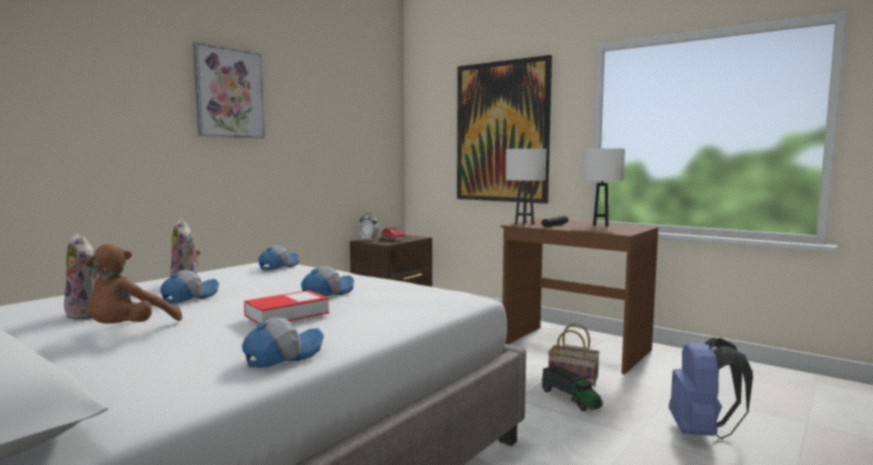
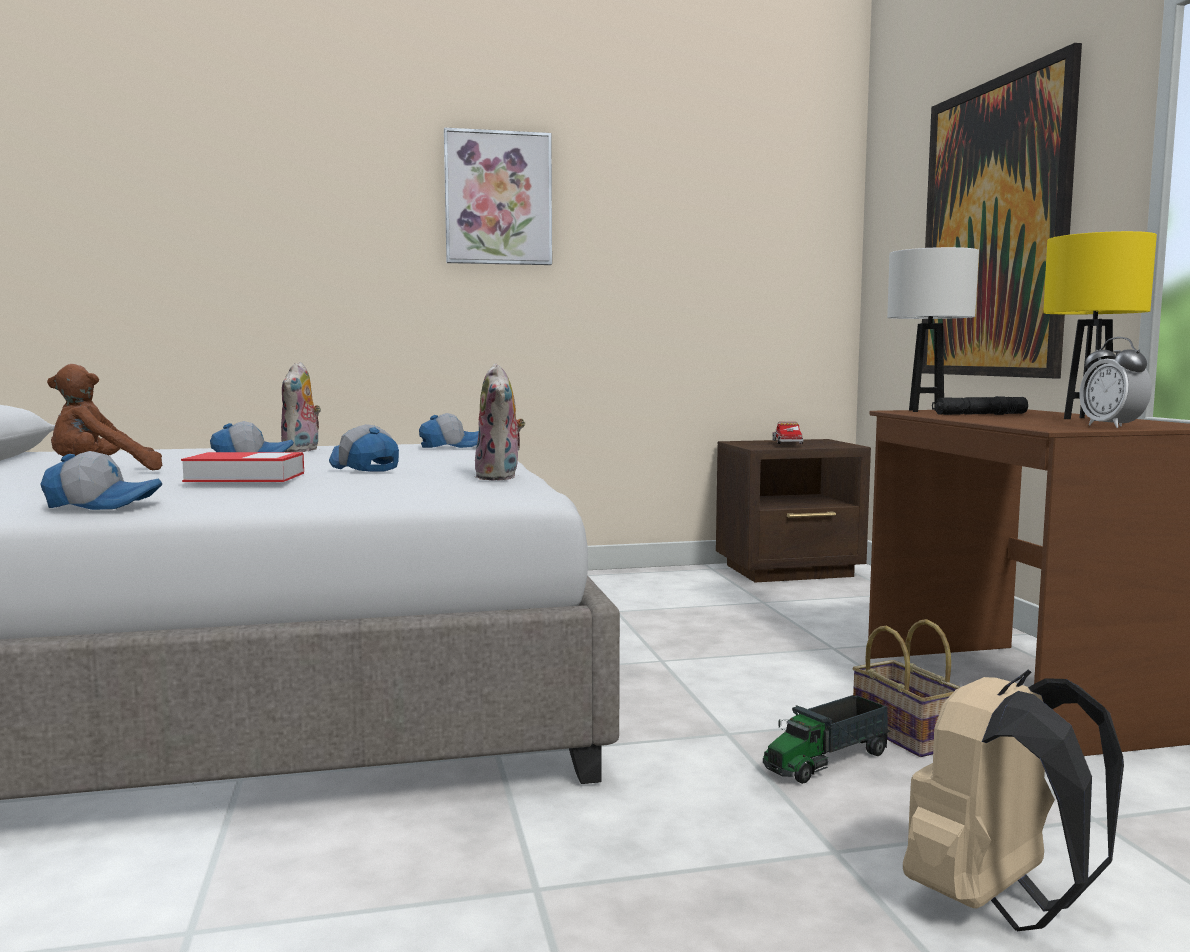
camera: 40 degrees right, 0 degrees up
(88, 314) = (136, 460): plush toy -> plush toy (500, 477)
(327, 293) = (363, 467): cap -> cap turned 120 degrees counterclockwise
(369, 239) = (750, 442): alarm clock -> alarm clock (1112, 426)
(570, 399) = (826, 761): toy truck -> toy truck turned 45 degrees clockwise
(600, 225) = (1088, 419): white table lamp -> yellow table lamp
(702, 432) = (996, 904): blue backpack -> beige backpack

